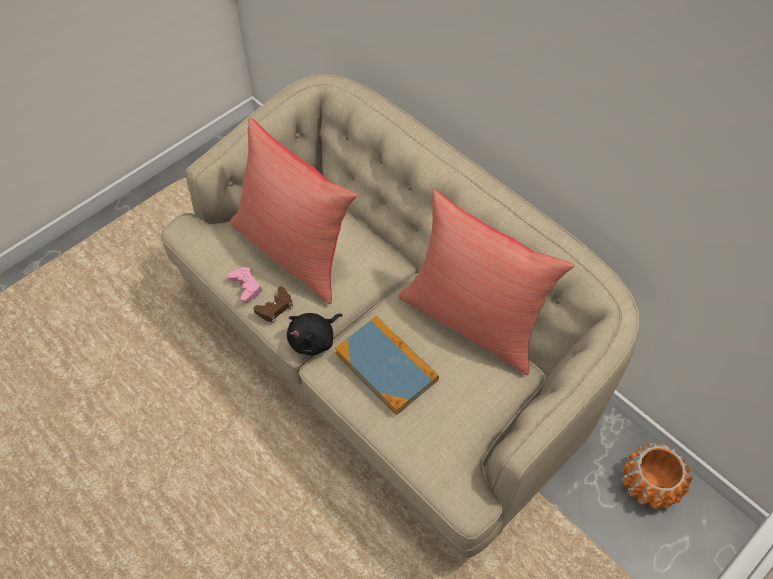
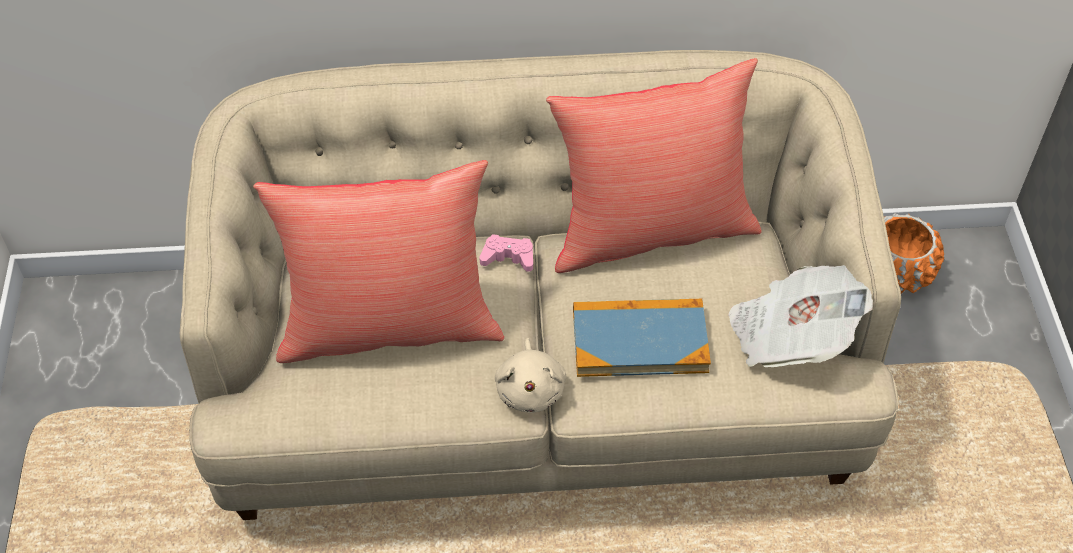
camera: 50 degrees left, 5 degrees down
(246, 286) = (391, 406): pink game controller -> pink game controller (508, 257)
(275, 308) = (453, 395): brown game controller -> none
(314, 339) = (530, 389): black plush toy -> beige plush toy
(463, 441) = (791, 336): none -> newspaper

